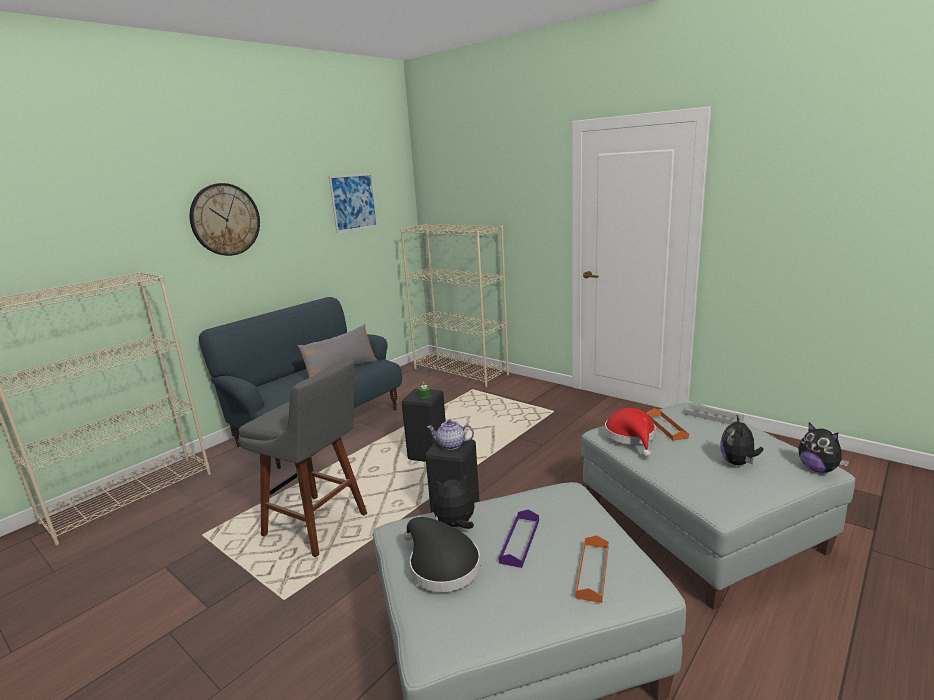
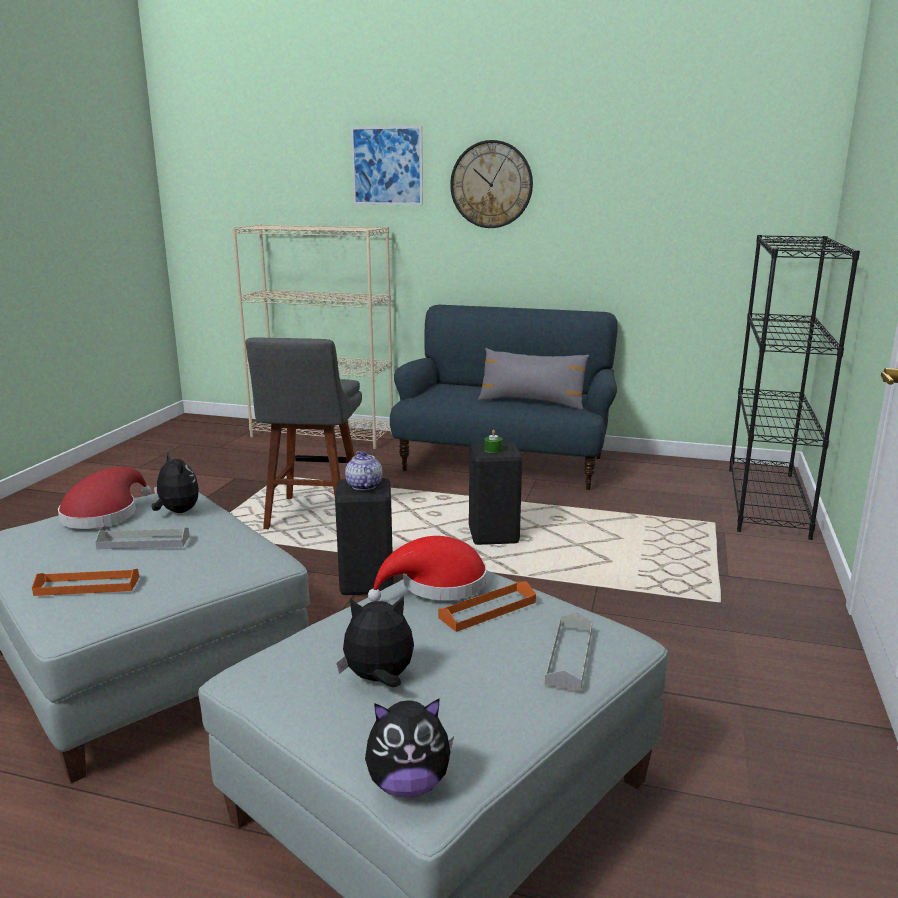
camera: 65 degrees right, 0 degrees up
(354, 202) = (694, 183): picture -> picture (387, 166)
(440, 565) = (104, 514): black hat -> red hat
(461, 371) = (767, 502): beige bookcase -> black bookcase
(520, 541) = (143, 542): purple tray -> grey tray
(818, 469) = (408, 785): plush toy -> plush toy turned 135 degrees counterclockwise

